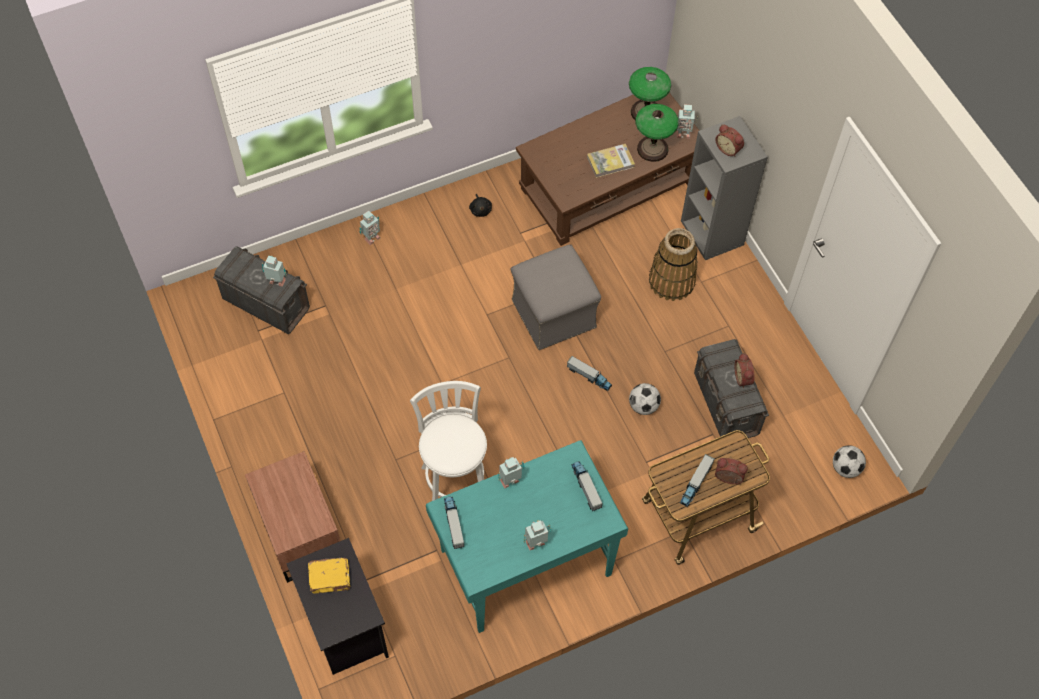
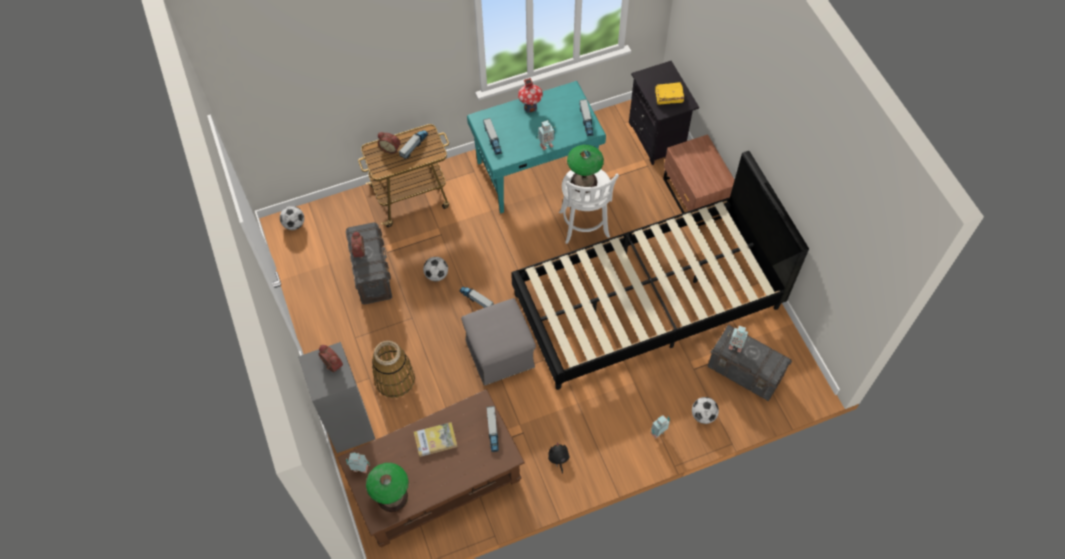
camera: 175 degrees left, 0 degrees up
(320, 257) = (703, 415): none -> football
(375, 383) = (647, 301): none -> black bed
(536, 544) = (530, 107): toy robot -> toy house
(551, 172) = (493, 431): none -> toy truck
(653, 149) = (393, 453): table lamp -> table lamp (583, 182)

